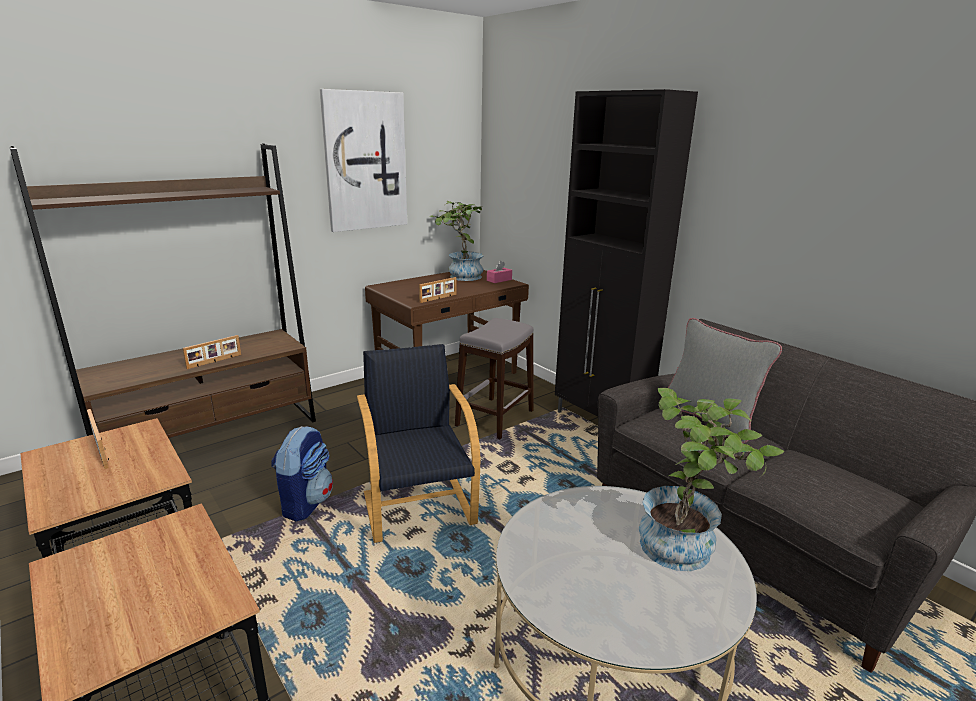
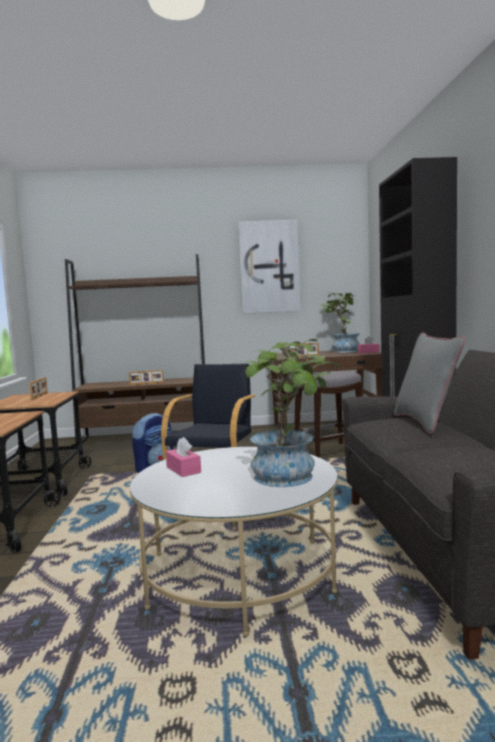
camera: 35 degrees right, 15 degrees down
(554, 569) = (183, 469): none -> pink tissue box

